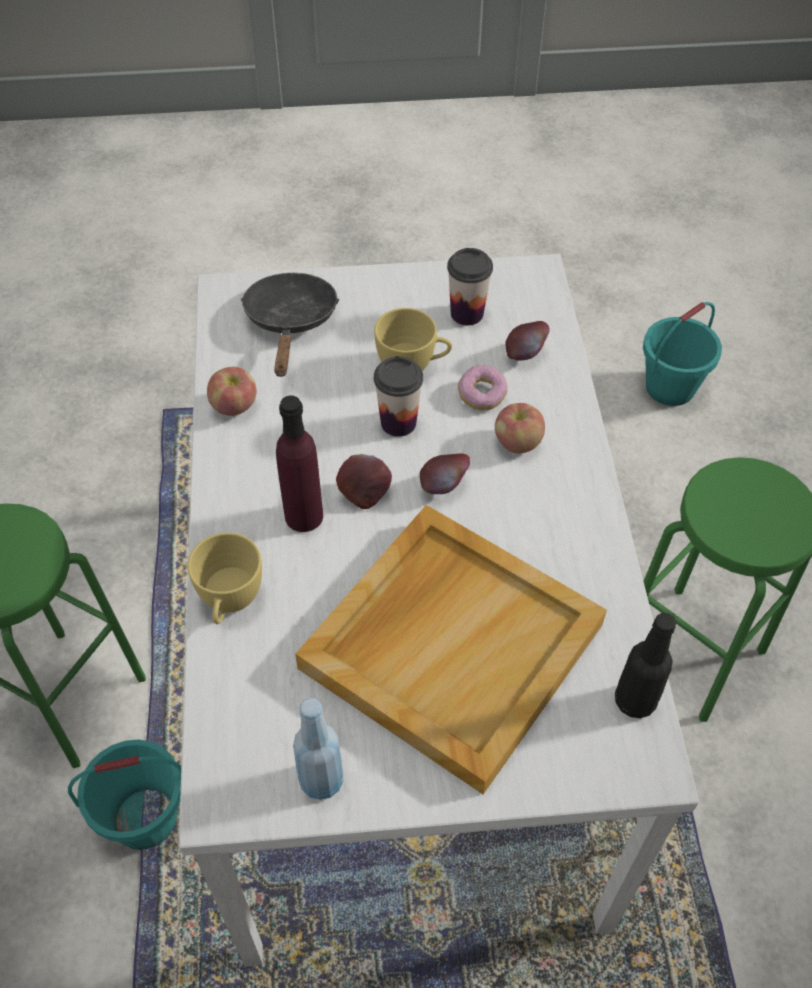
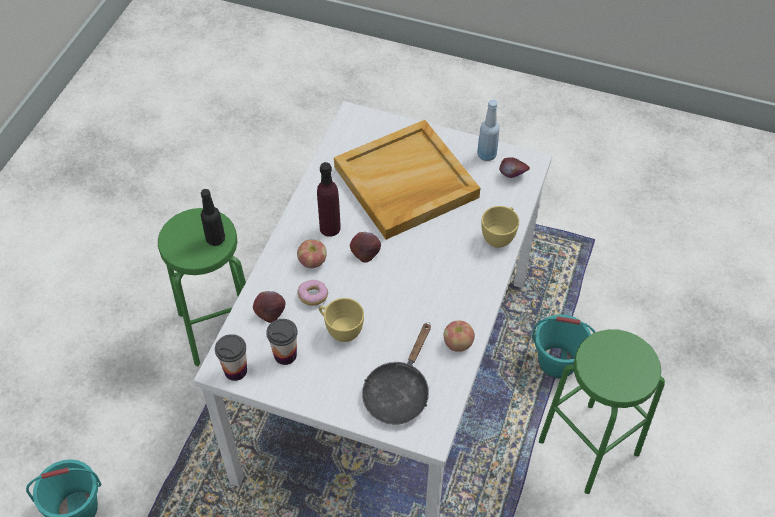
camera: 155 degrees left, 0 degrees up
(304, 516) = (446, 264): purple bottle -> purple bottle (330, 228)
(365, 493) = (408, 265): apple -> apple (512, 176)
(398, 422) = (369, 297): cup -> cup (235, 370)
(634, 701) = (342, 137): black bottle -> black bottle (215, 239)

